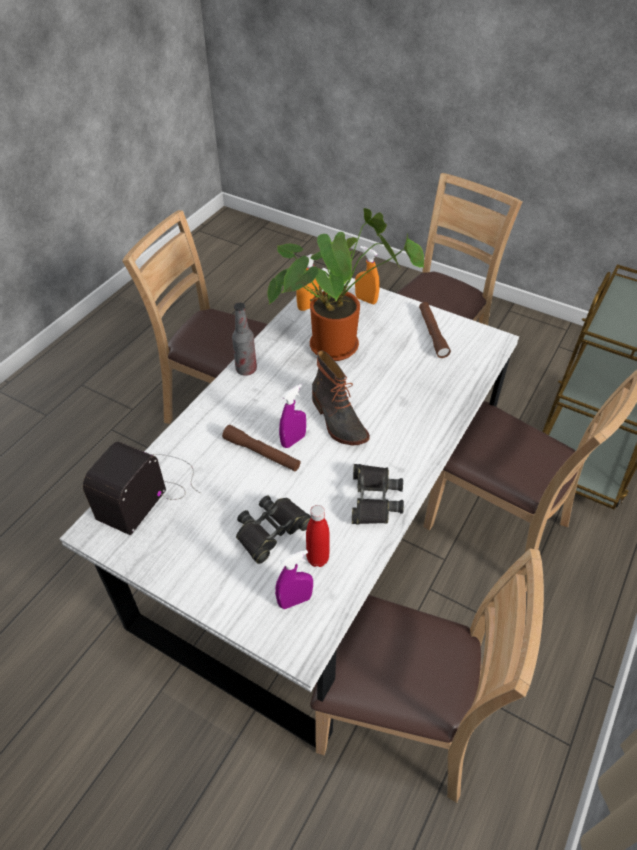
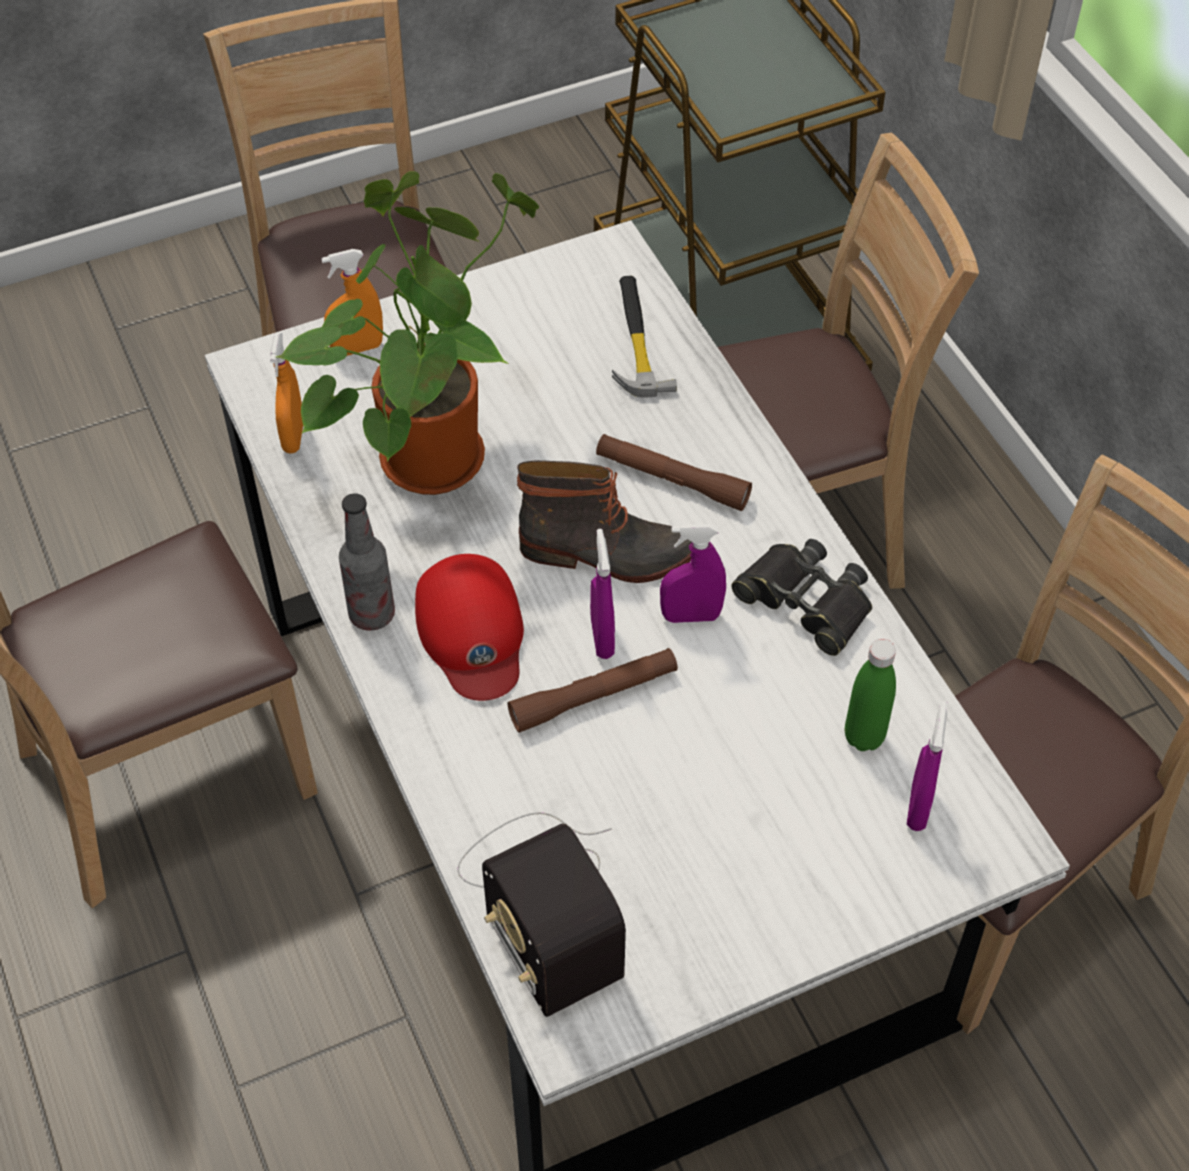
camera: 55 degrees left, 5 degrees up
(262, 401) = (472, 632): none -> red cap
(271, 530) = (766, 768): black binoculars -> none
(317, 558) = (864, 736): red bottle -> green bottle
(330, 463) = (691, 616): none -> purple spray bottle
(432, 333) = (525, 315): brown flashlight -> brown flashlight (672, 480)
(457, 370) = (635, 339): none -> hammer

